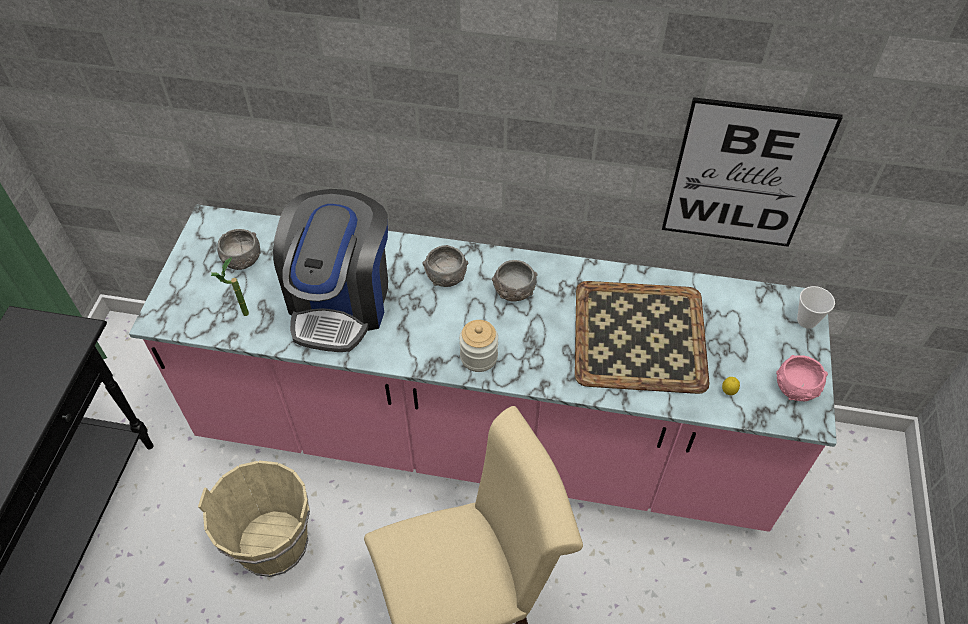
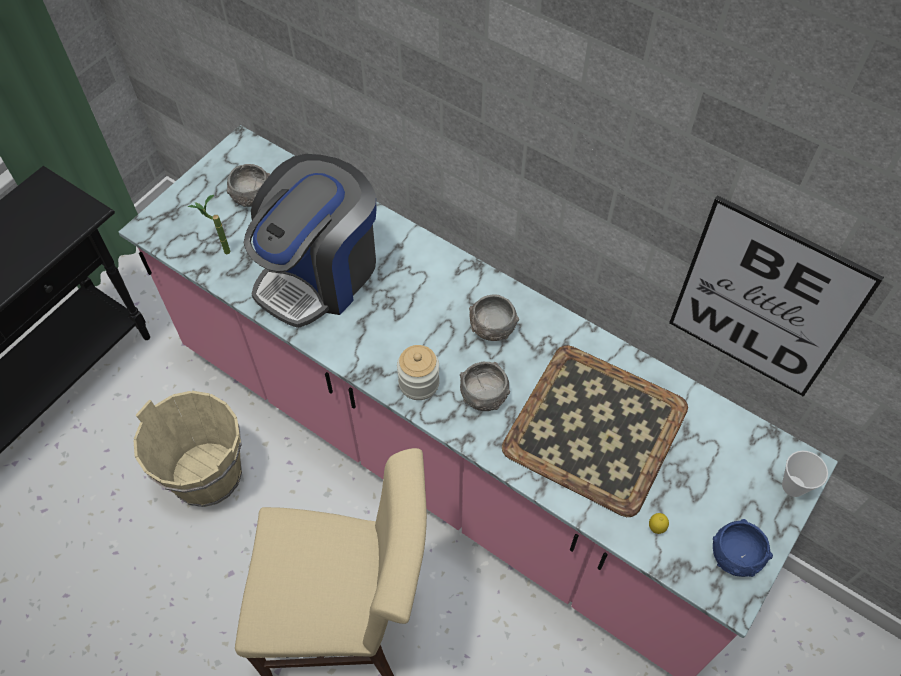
camera: 25 degrees right, 5 degrees up
(446, 276) = (433, 286): grey bowl -> grey bowl (483, 395)
(796, 388) = (735, 555): pink bowl -> blue bowl

